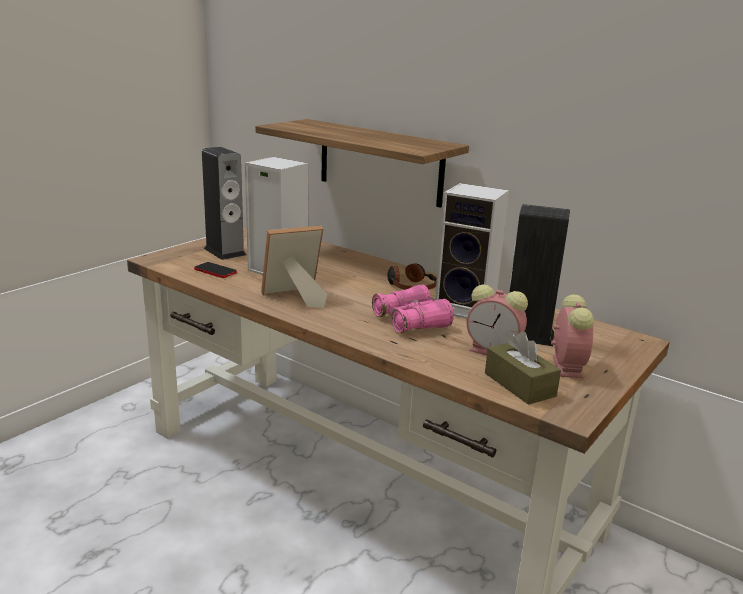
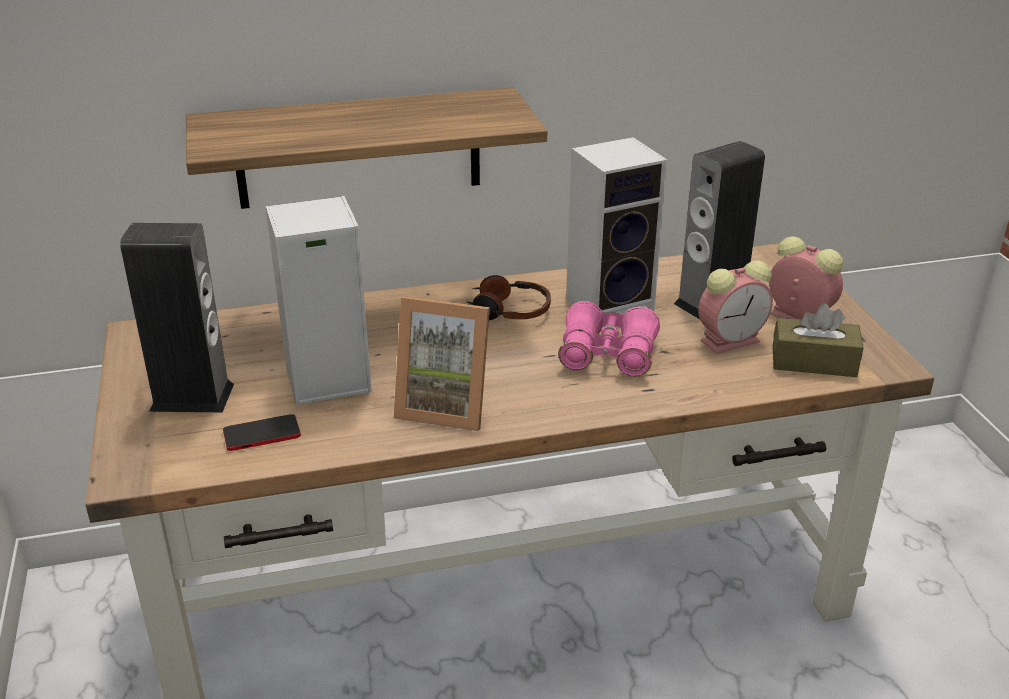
camera: 50 degrees left, 10 degrees up
(294, 298) = (445, 406): picture frame -> picture frame turned 90 degrees counterclockwise

